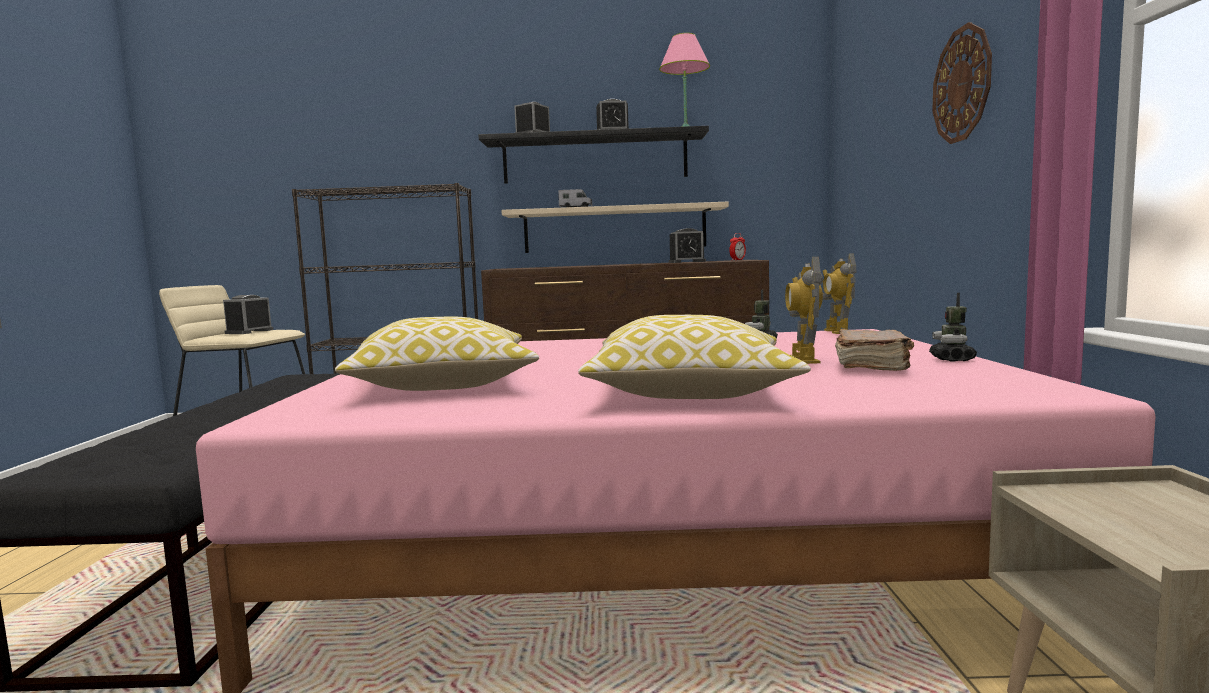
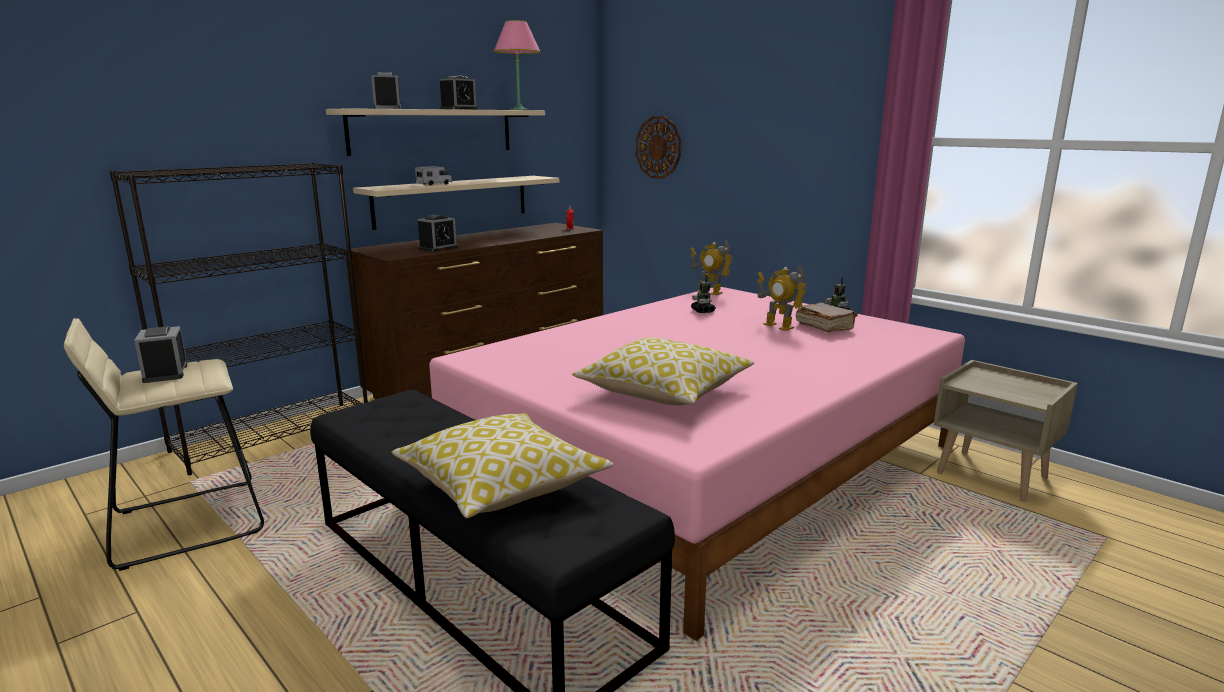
camera: 45 degrees left, 10 degrees up
(595, 159) = (433, 131): black shelf -> beige shelf
(687, 262) = (539, 234): alarm clock -> alarm clock (438, 248)
(690, 391) = (811, 365): pillow -> pillow (501, 485)
(962, 84) = (786, 131): wall clock -> wall clock (658, 147)

